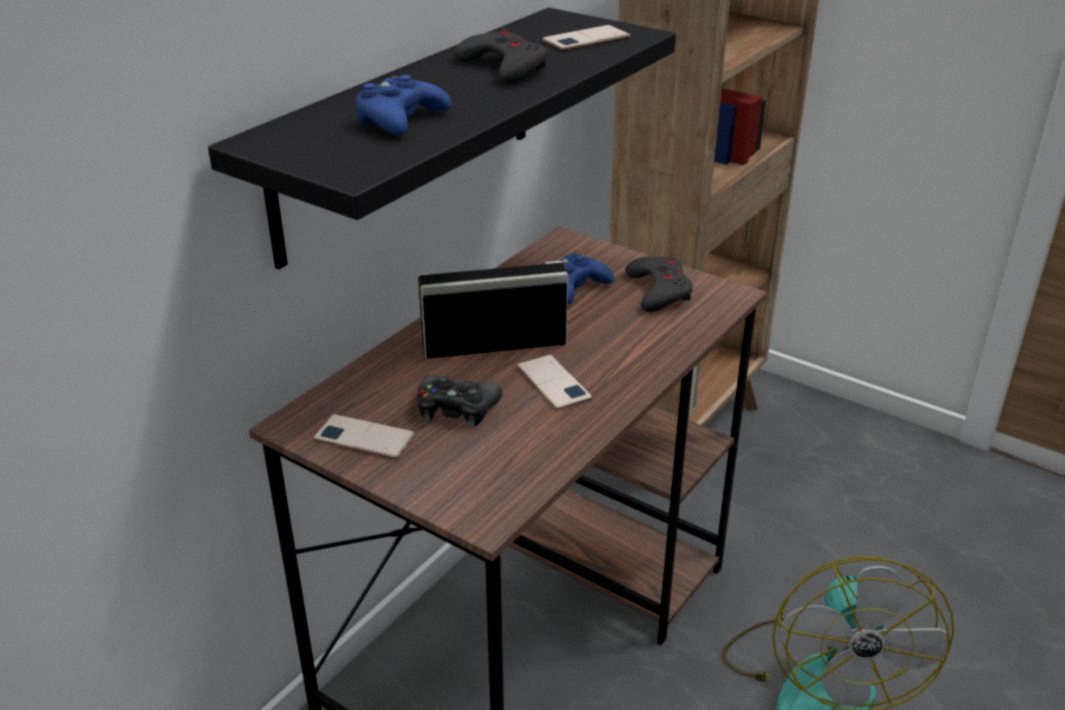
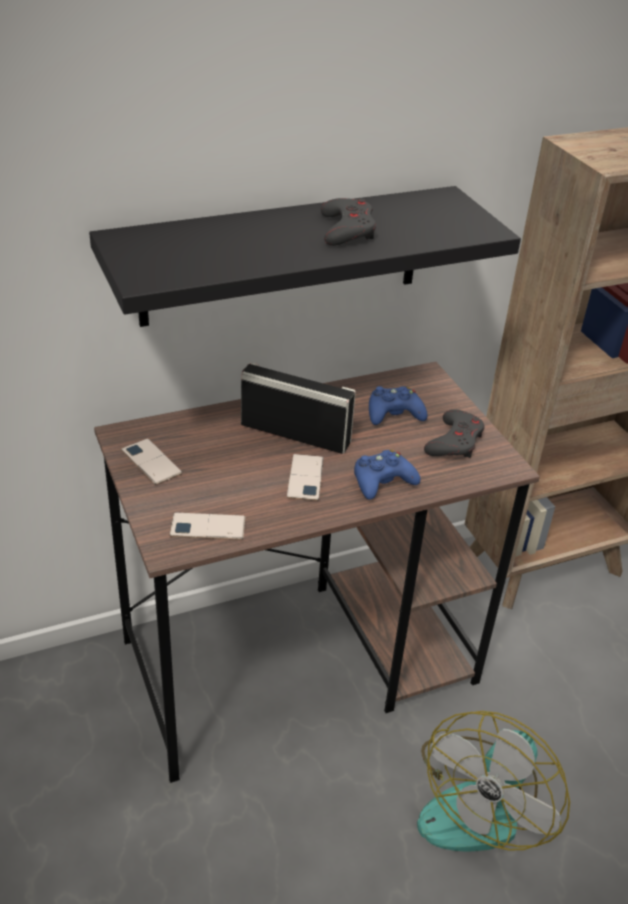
camera: 30 degrees right, 5 degrees up
(400, 120) = (221, 250): blue game controller -> blue game controller (382, 481)
(456, 409) = (224, 468): black game controller -> none
(586, 39) = (441, 223): phone -> phone (208, 527)

